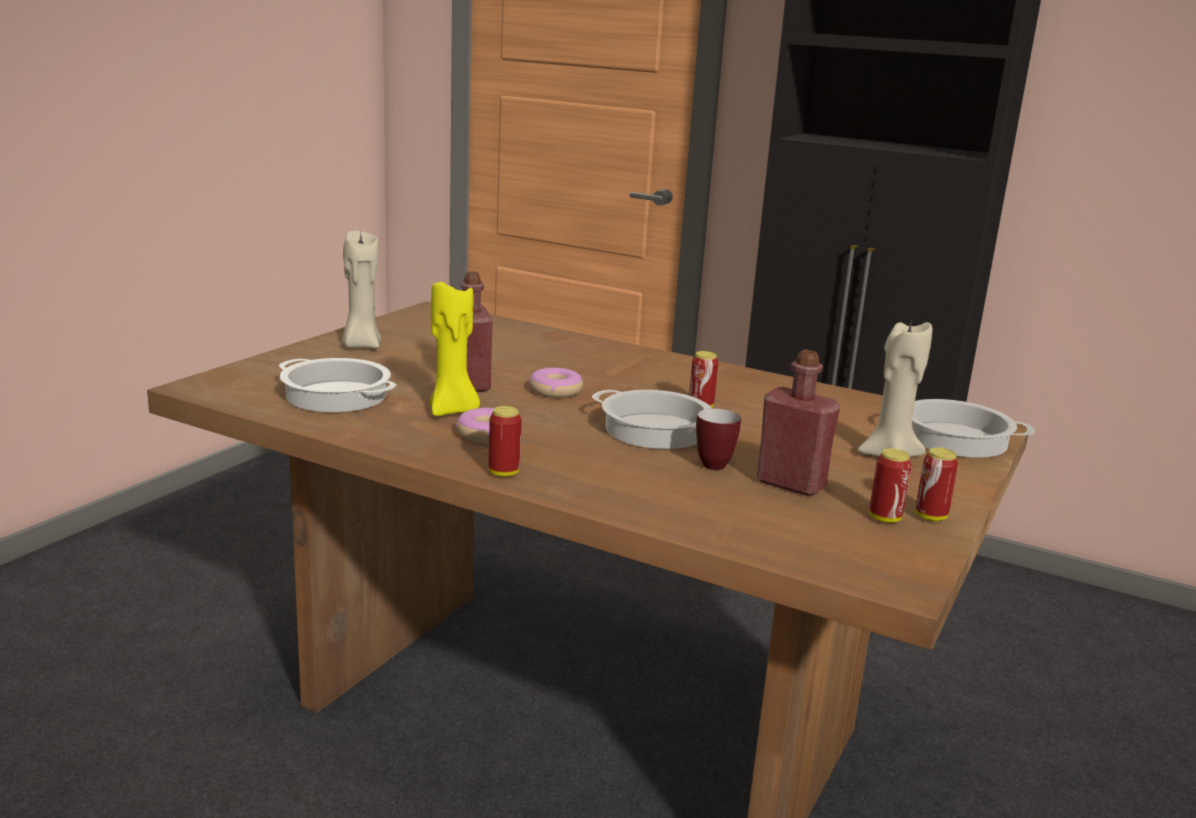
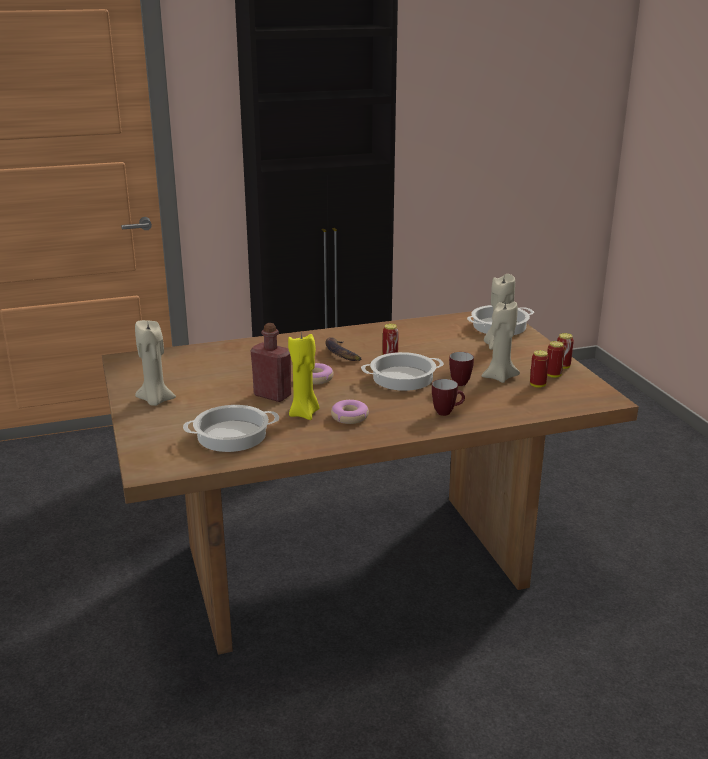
camera: 45 degrees left, 5 degrees up
(504, 473) = (404, 431): can -> can (537, 385)
(609, 482) = (447, 412): none -> mug
(650, 383) = (341, 353): none -> banana
(791, 484) = (499, 377): red bottle -> beige candle

